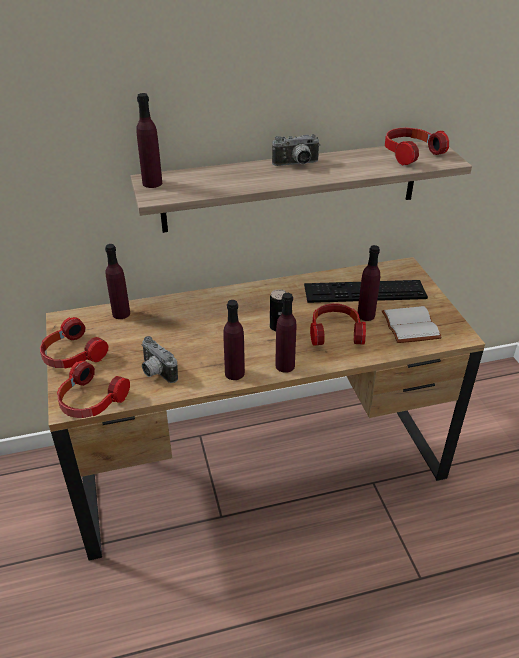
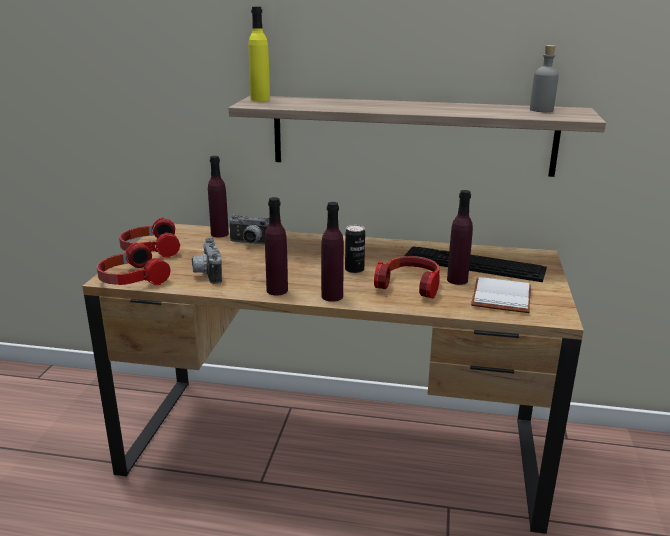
camera: 25 degrees right, 15 degrees down
(152, 183) = (260, 99): purple bottle -> yellow bottle
(296, 165) = (409, 104): camera -> camera (250, 244)
(409, 153) = (541, 110): headphones -> grey bottle

